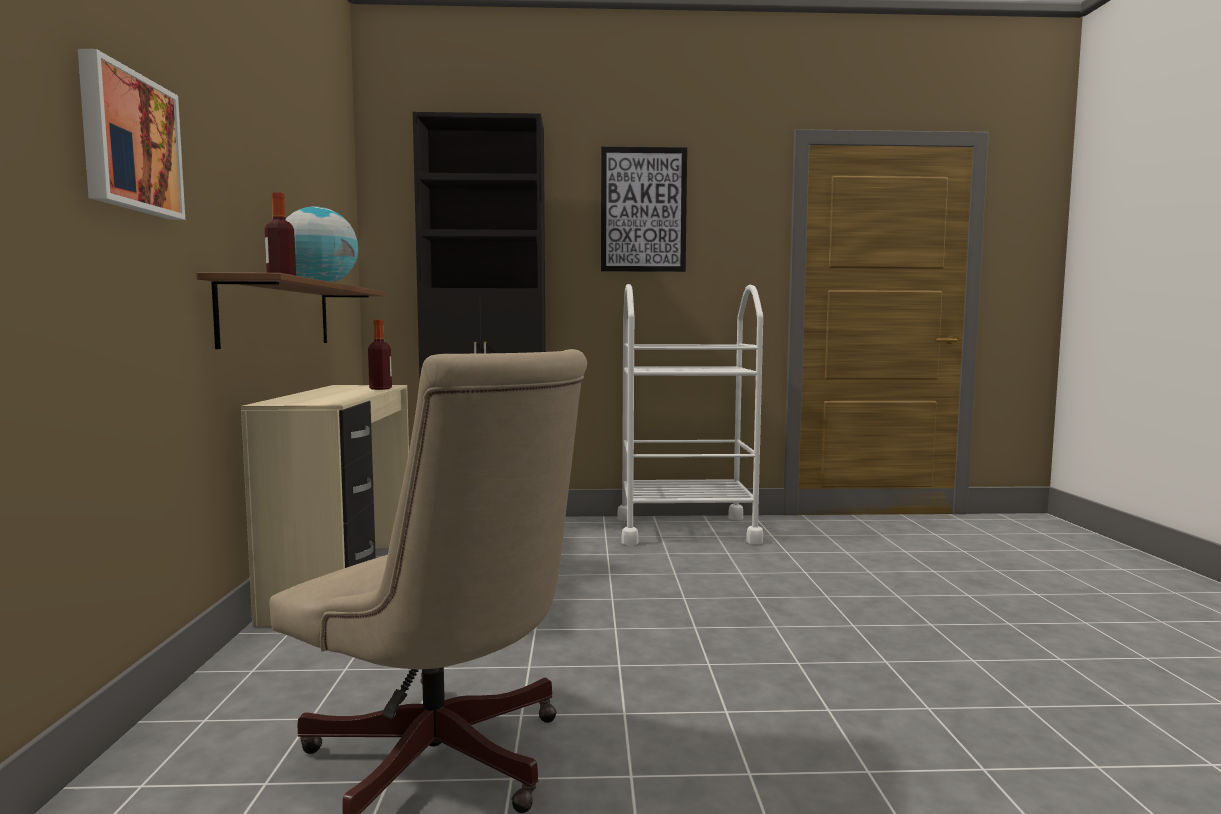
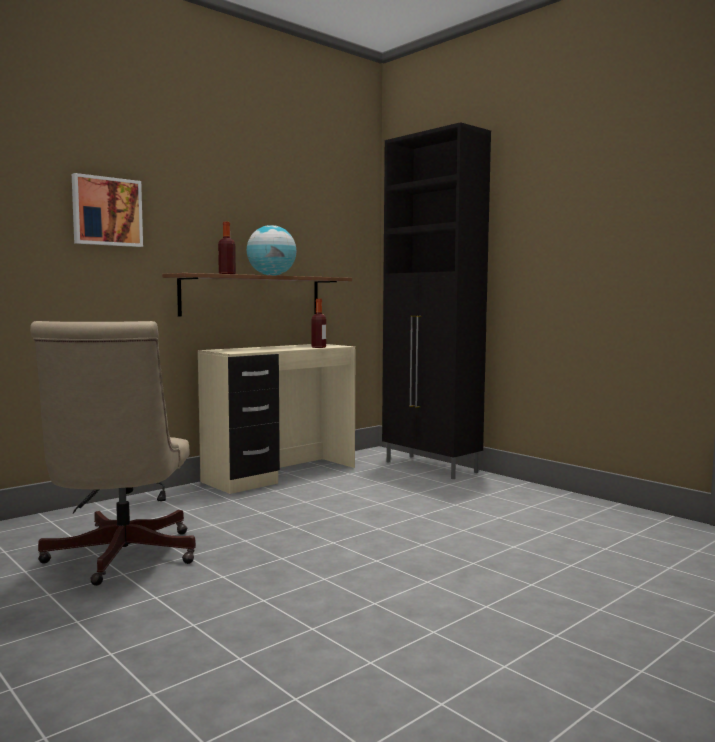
camera: 50 degrees right, 0 degrees up
(643, 210) = (572, 190): picture -> none
(686, 530) = (566, 508): white cart -> none

